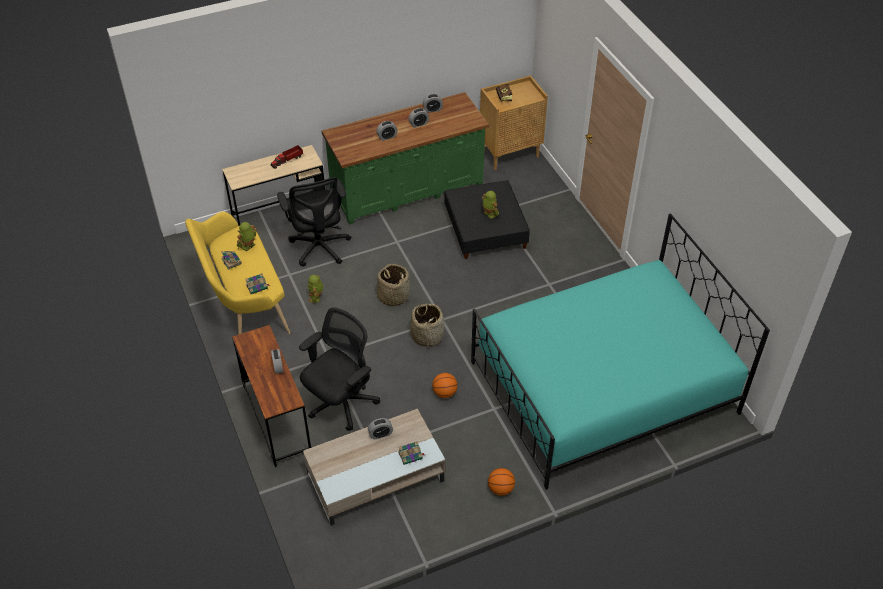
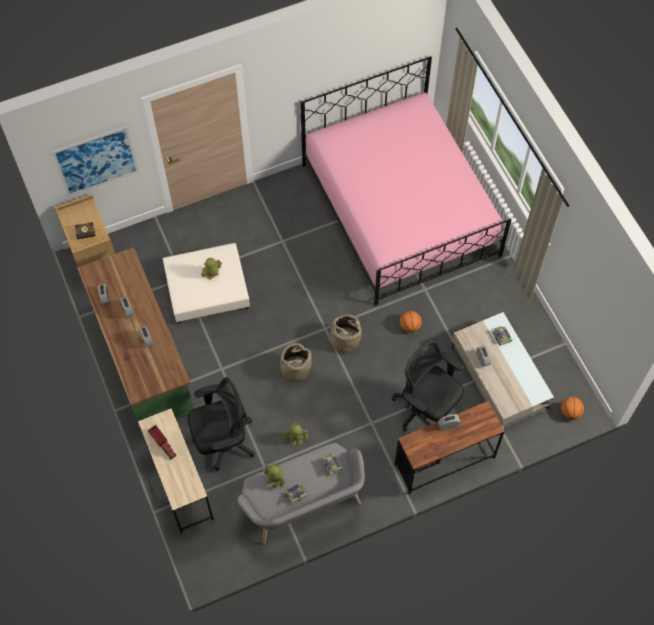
camera: 90 degrees left, 15 degrees up
(243, 303) = (304, 506): yellow bench -> grey bench
(485, 229) = (207, 290): black ottoman -> beige ottoman
(500, 489) = (503, 287): basketball -> basketball (570, 412)
(560, 66) = (96, 161): none -> picture
(603, 387) = (399, 209): turquoise bed -> pink bed

